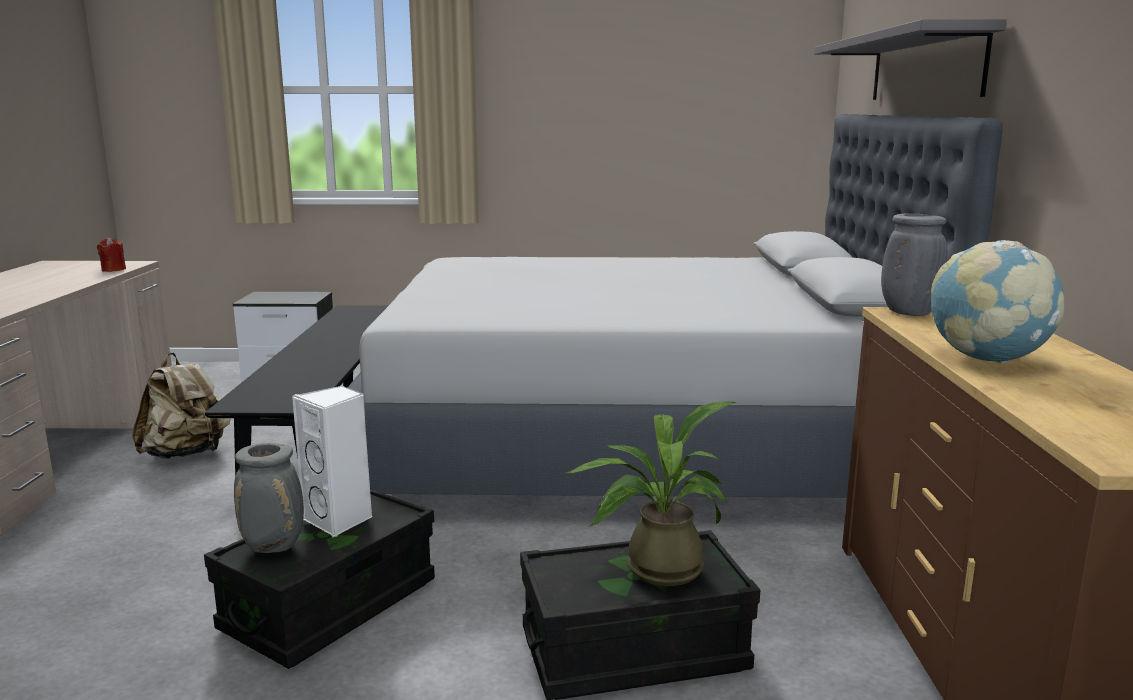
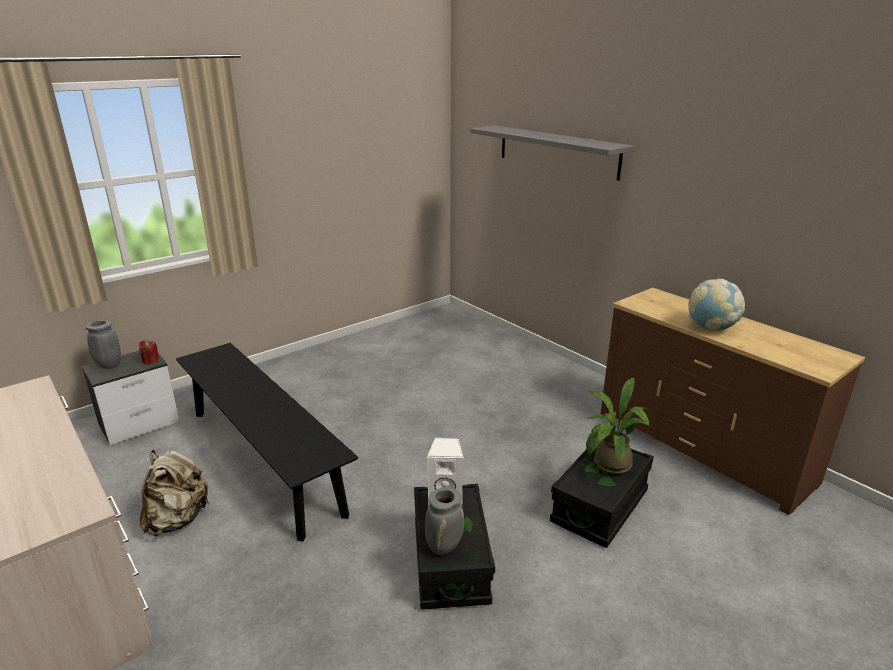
camera: 40 degrees left, 10 degrees up
(113, 269) = (38, 399): red candle -> red candle (150, 360)
(634, 440) = (437, 389): grey bed -> none
(906, 313) = (635, 302): grey vase -> grey vase (108, 365)

